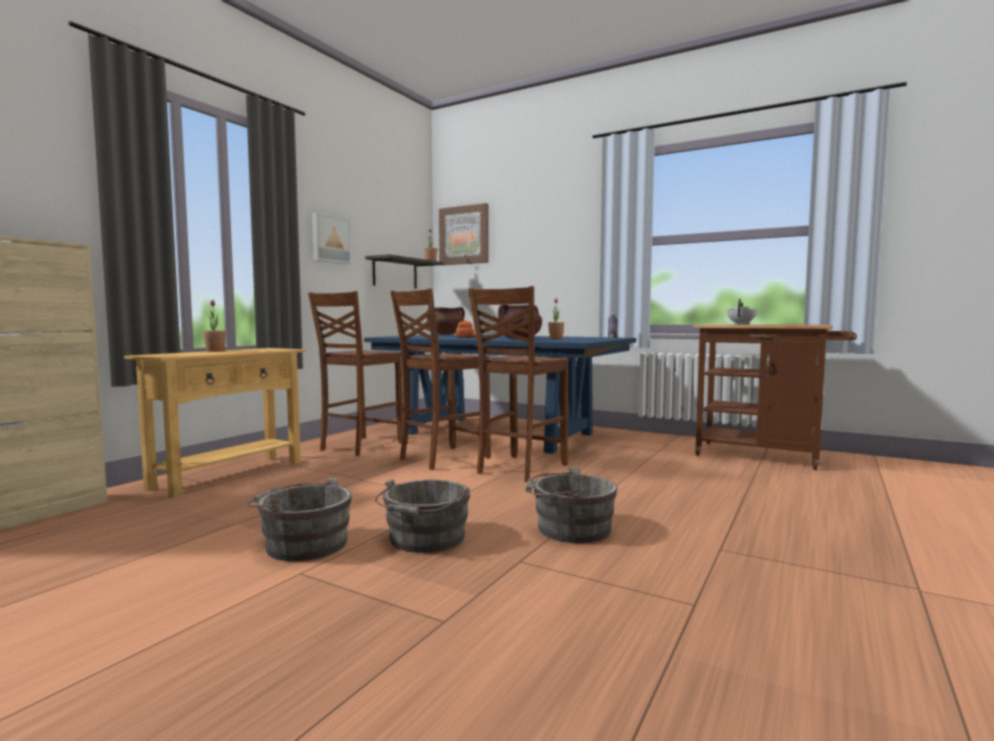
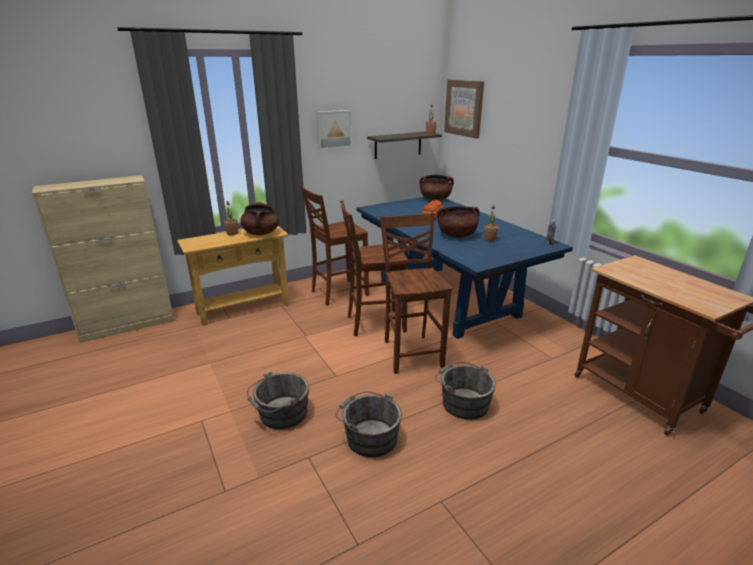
camera: 30 degrees right, 20 degrees up
(262, 350) = (261, 233): none -> brown cooking pot
(302, 544) = (222, 394): grey bucket -> grey bucket (463, 402)
(519, 469) = (412, 353): brown chair -> brown chair turned 105 degrees clockwise
(741, 324) = (646, 277): white teapot -> none

